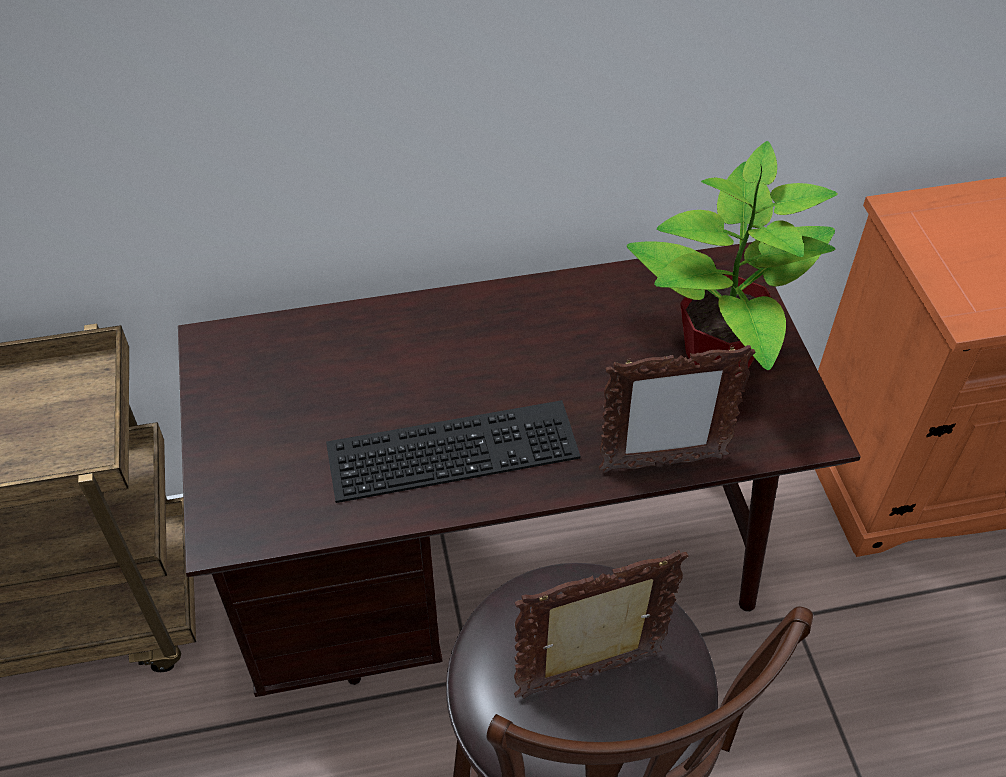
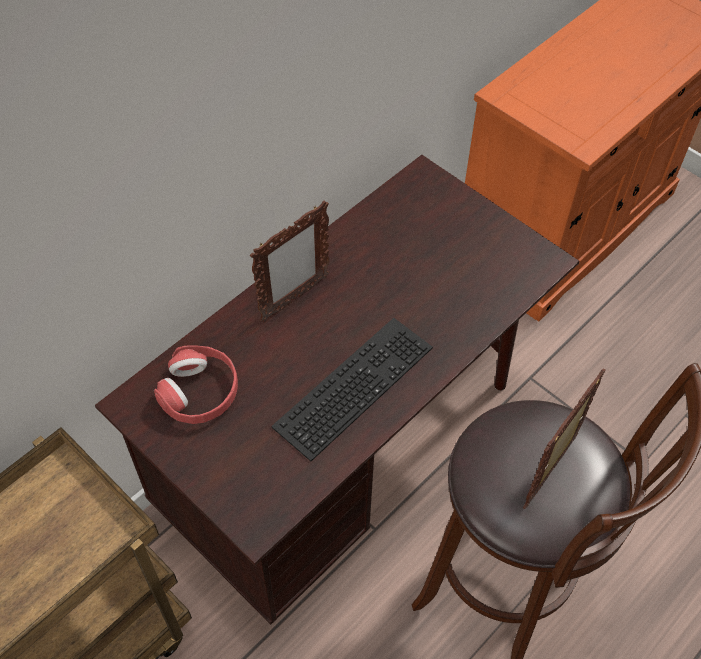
camera: 35 degrees left, 5 degrees up
(286, 367) = (199, 392): none -> red headphones
(661, 463) = (480, 325): picture frame -> picture frame (294, 299)
(717, 356) = (459, 240): potted plant -> none

